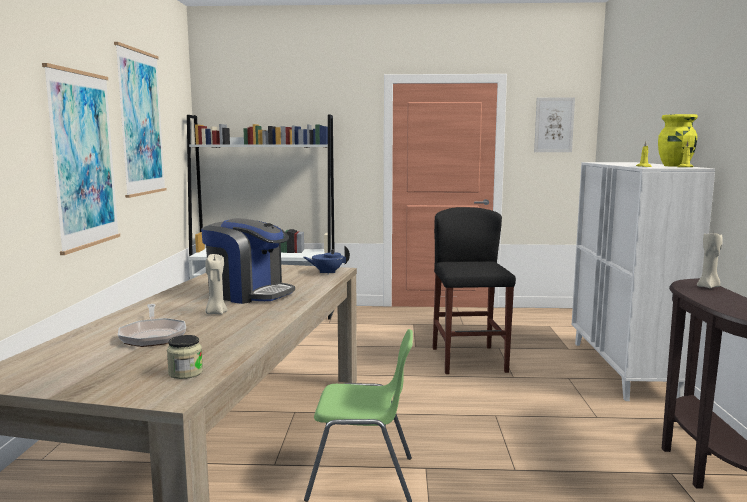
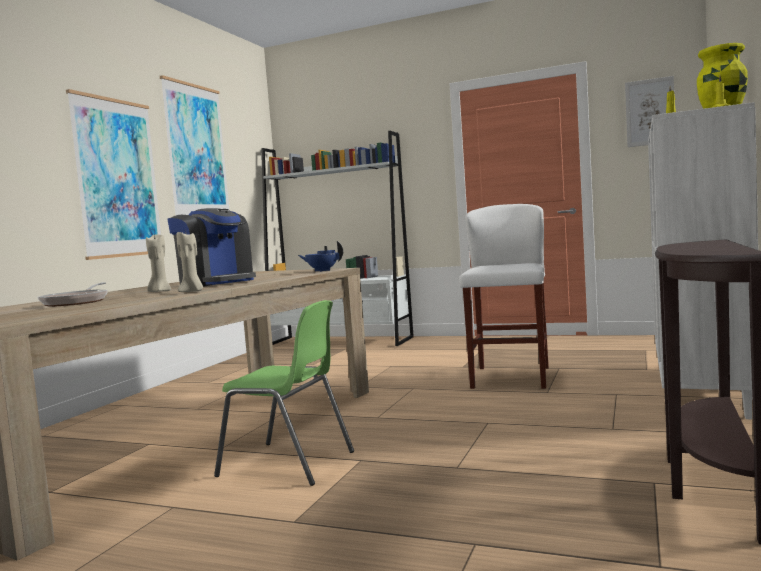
camera: 20 degrees right, 5 degrees down
(185, 373) = (45, 315): jar -> none
(469, 360) = (510, 377): black stool -> white stool
(708, 287) = (710, 242): beige candle -> beige candle (192, 292)

